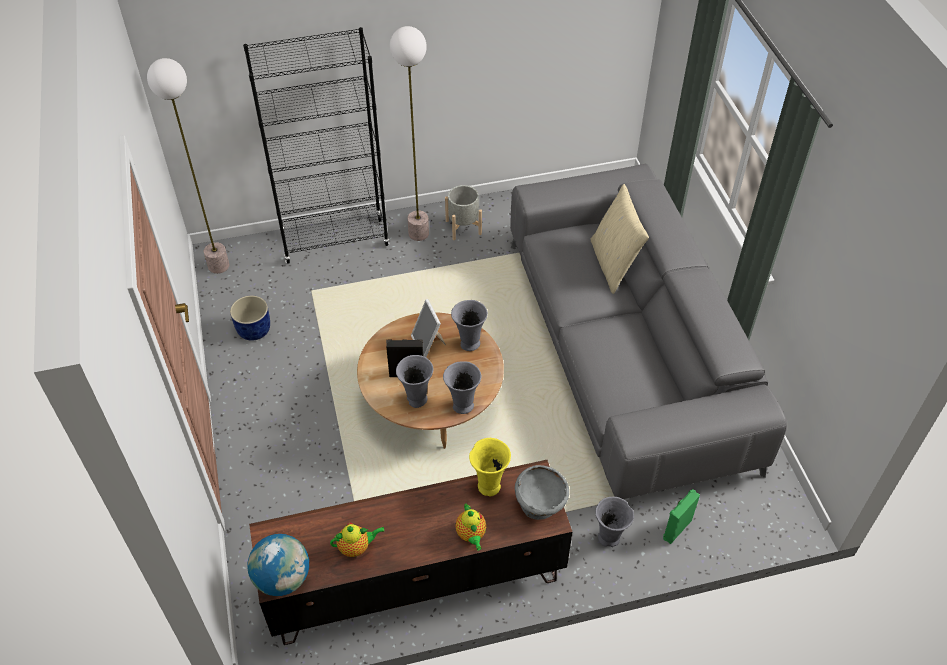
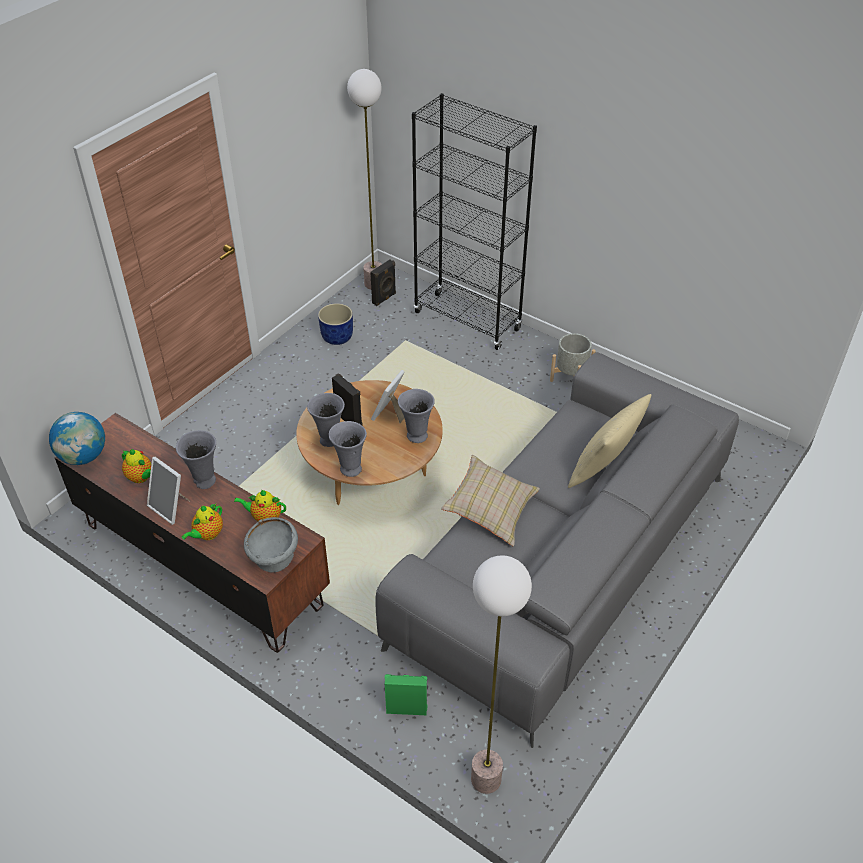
camera: 50 degrees right, 5 degrees down
(245, 271) = (384, 299): none -> black speaker
(414, 544) = (171, 507): none -> picture frame
(419, 233) = (531, 358): floor lamp -> floor lamp (486, 779)
(489, 485) = (265, 517): yellow vase -> teapot
(593, 349) = (490, 510): none -> beige pillow
(609, 539) = (351, 665): grey vase -> grey vase (204, 481)

